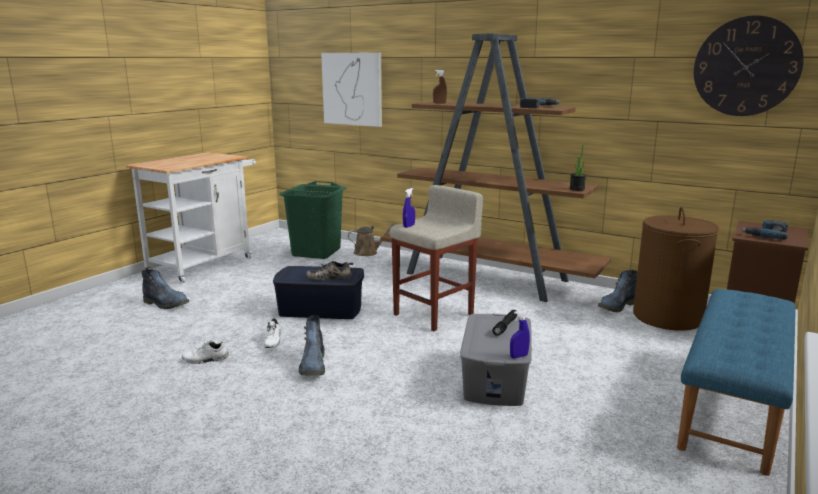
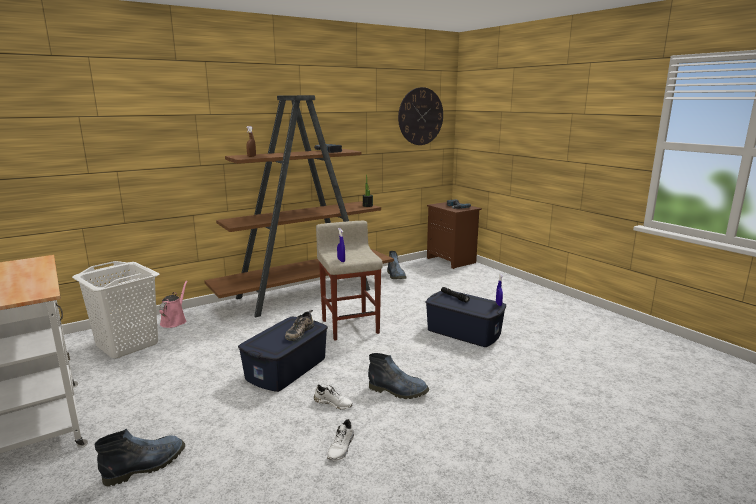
camera: 65 degrees left, 0 degrees up
(316, 252) = (127, 344): green laundry basket -> white laundry basket
(352, 89) = (106, 152): picture -> none
(368, 252) = (174, 321): brown watering can -> pink watering can
(496, 378) = (464, 331): grey storage box -> blue storage box
(668, 317) = (421, 270): brown laundry basket -> none
(734, 405) = (522, 289): blue bench -> none

